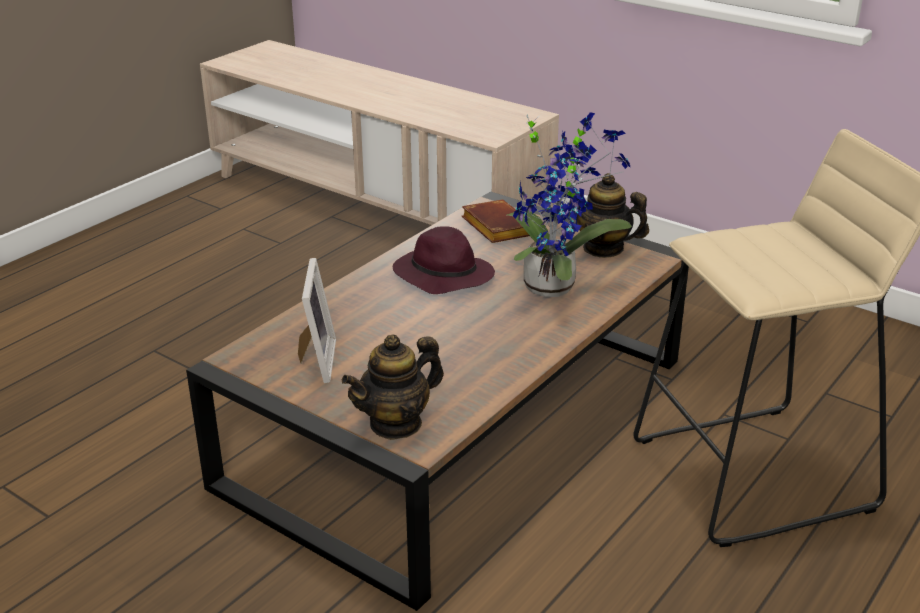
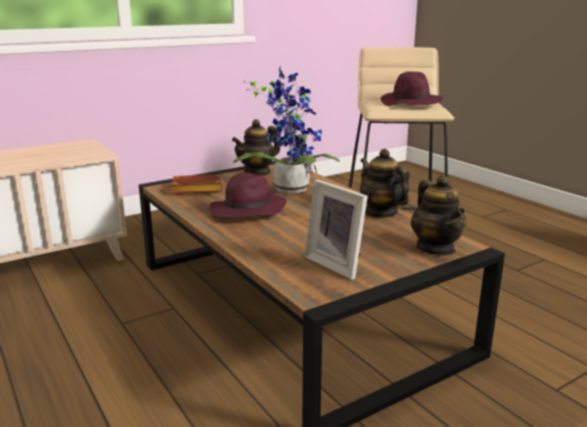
camera: 70 degrees left, 10 degrees down
(315, 361) = (337, 264): picture frame -> picture frame turned 150 degrees counterclockwise
(503, 367) = (381, 212): none -> teapot
(786, 262) = (411, 103): none -> purple hat

